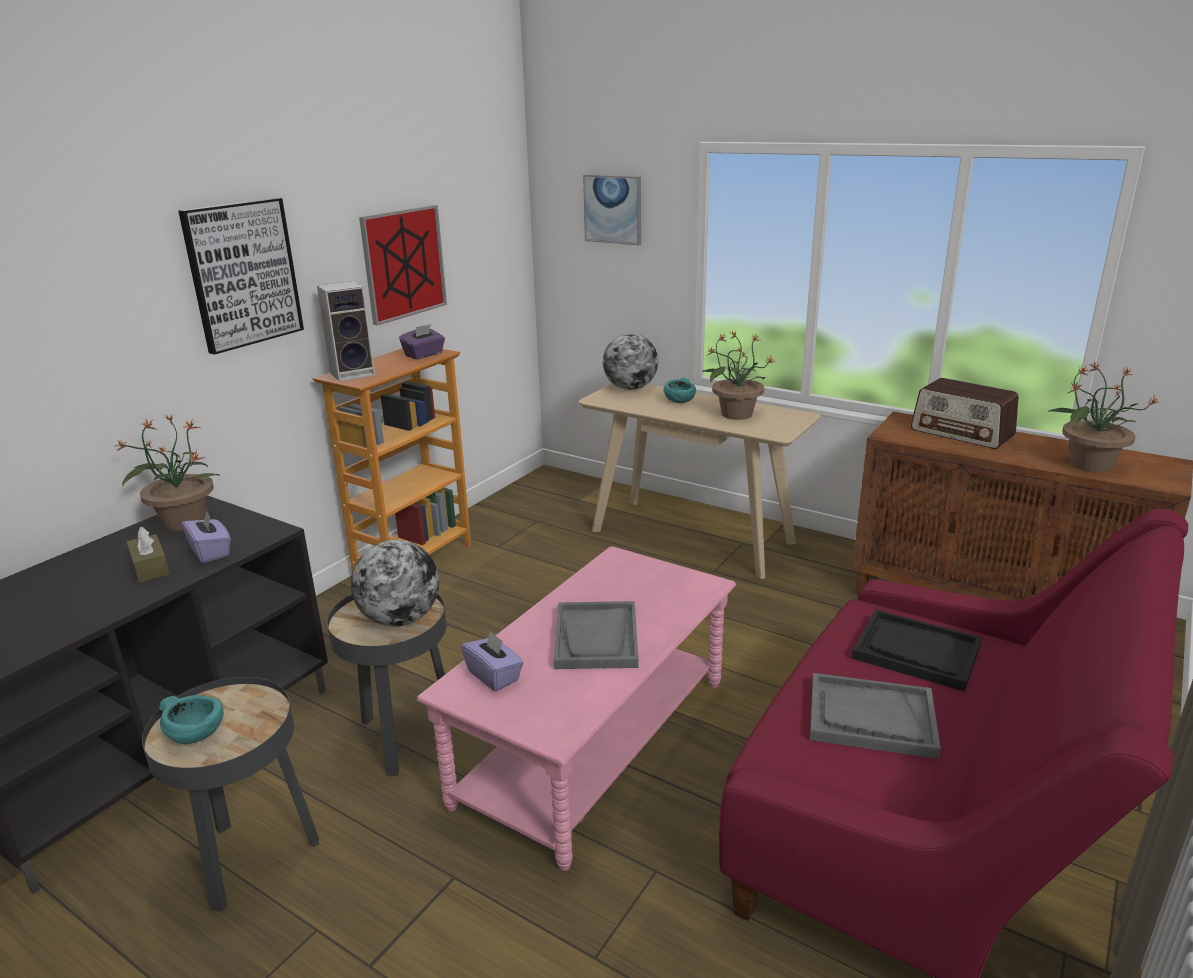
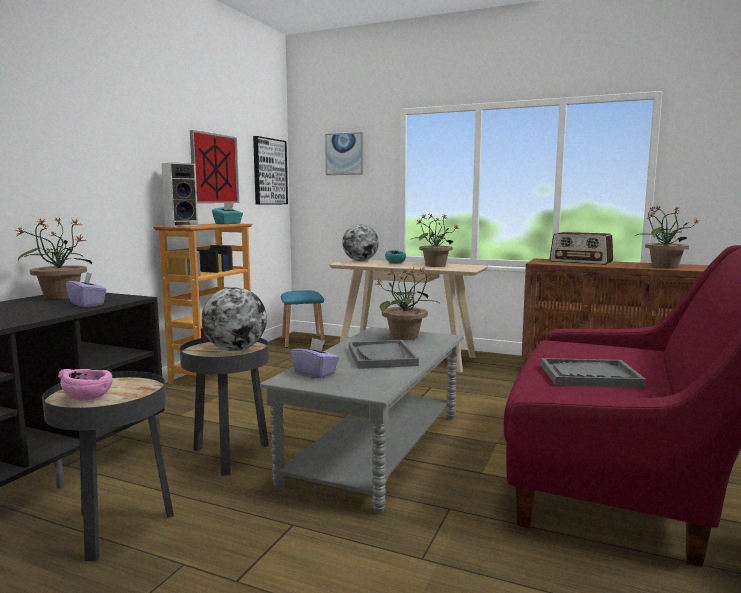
camera: 10 degrees left, 15 degrees down
(150, 568) = (40, 309): brown tissue box -> none
(196, 733) = (88, 397): turquoise bowl -> pink bowl
(243, 274) = (114, 143): picture -> picture (269, 171)
(424, 355) = (228, 223): purple tissue box -> turquoise tissue box
(552, 490) = (303, 341): none -> blue stool
(593, 741) = (376, 449): pink coffee table -> grey coffee table
(649, 581) = (405, 337): none -> potted plant
(916, 652) = (599, 353): black tray -> none

